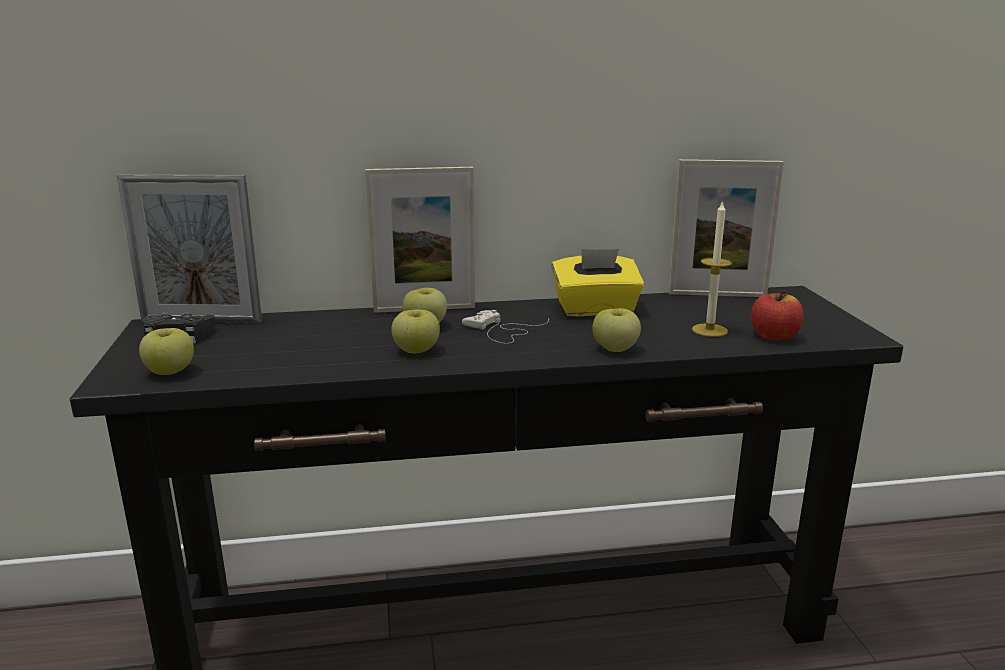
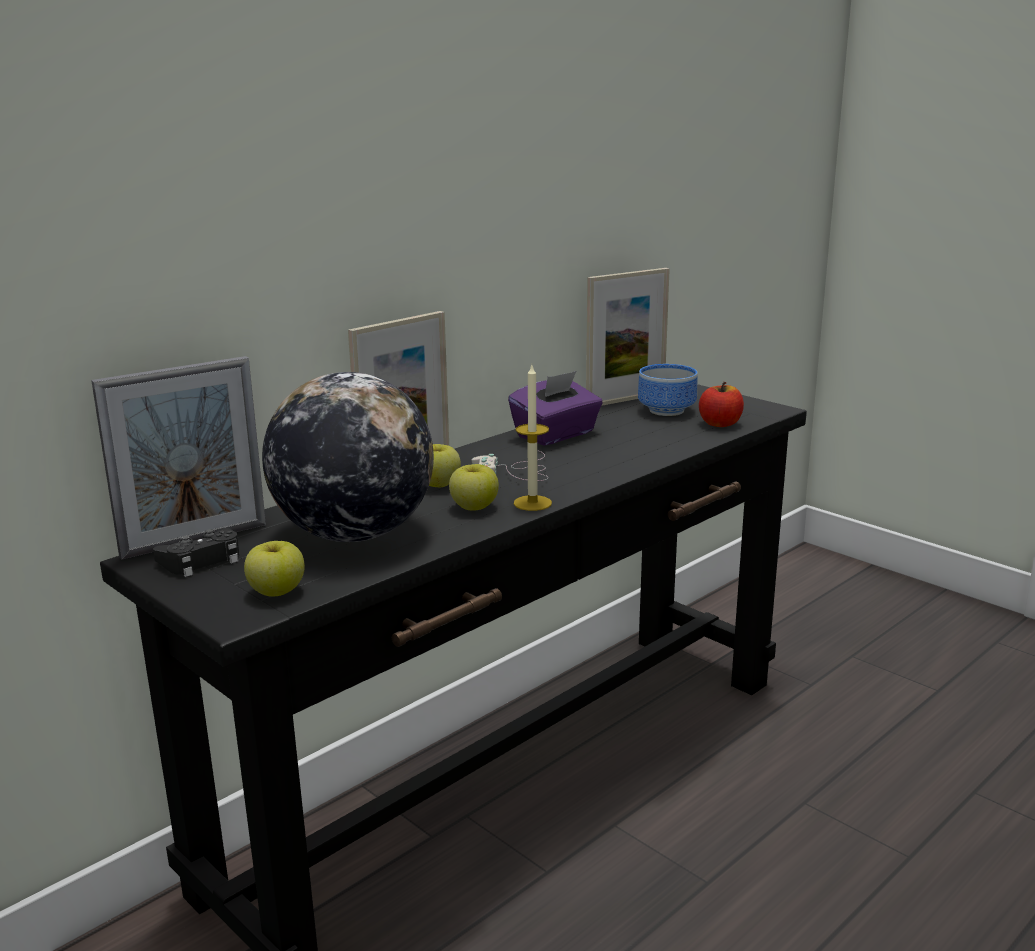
camera: 35 degrees left, 0 degrees up
(296, 346) = (354, 534): none -> globe
(595, 310) = (556, 435): yellow tissue box -> purple tissue box
(615, 349) = (629, 463): apple -> none
(709, 330) = (669, 430): candle -> candle (532, 503)
(738, 313) = (666, 411): none -> bowl

